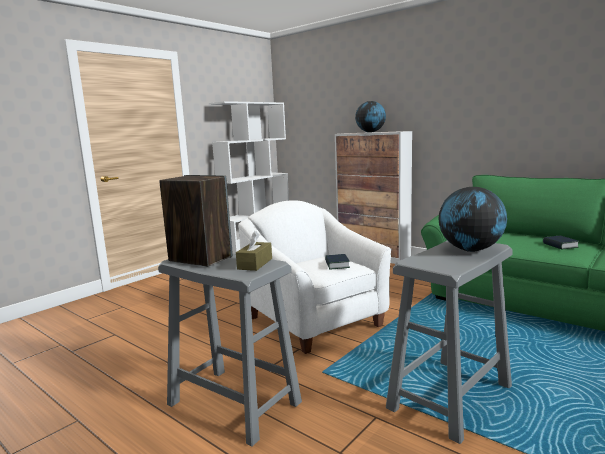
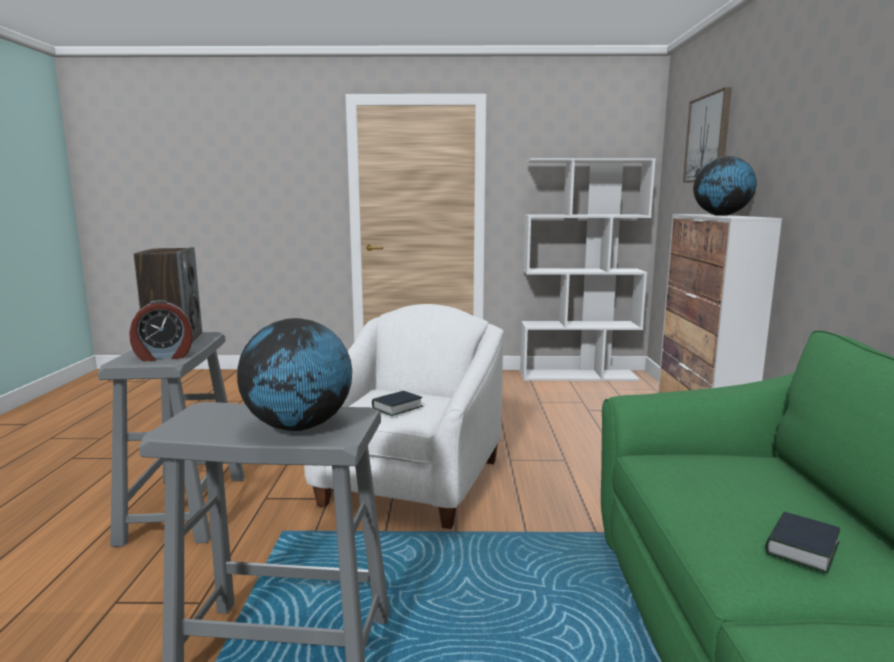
camera: 50 degrees right, 0 degrees up
(255, 264) = (164, 356): brown tissue box -> alarm clock
(329, 91) = (708, 138): none -> picture

